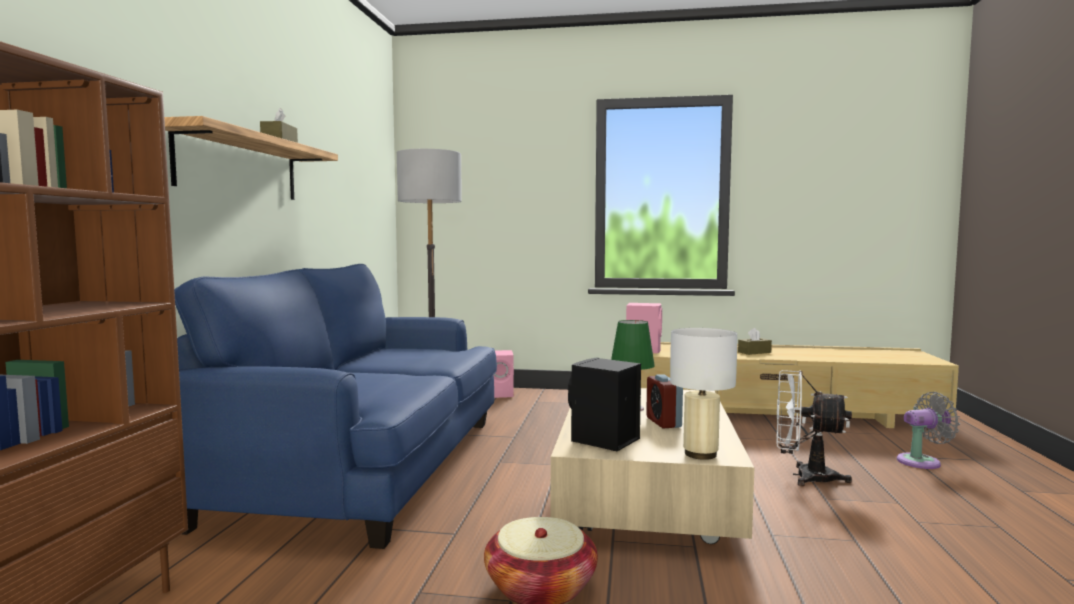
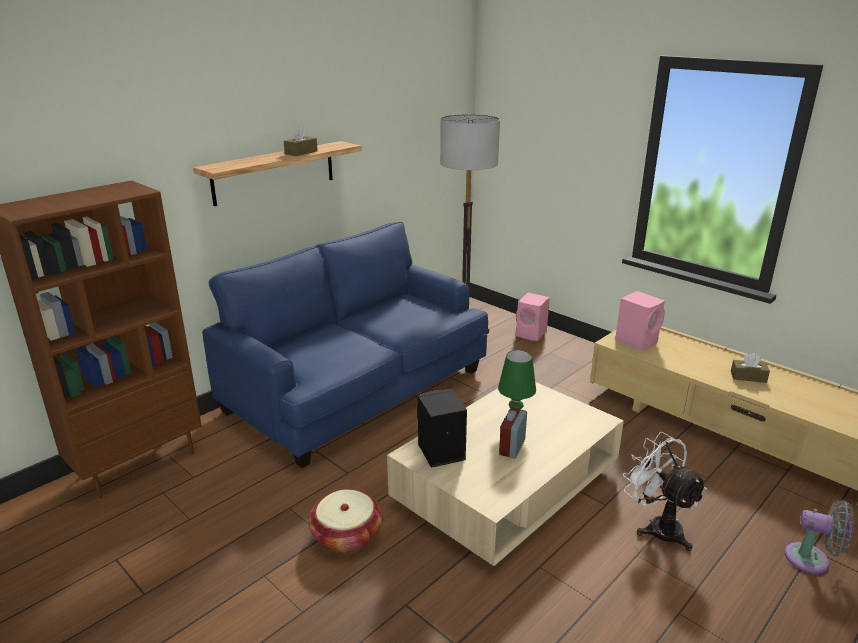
camera: 35 degrees right, 20 degrees up
(701, 454) = (481, 494): white table lamp -> none

